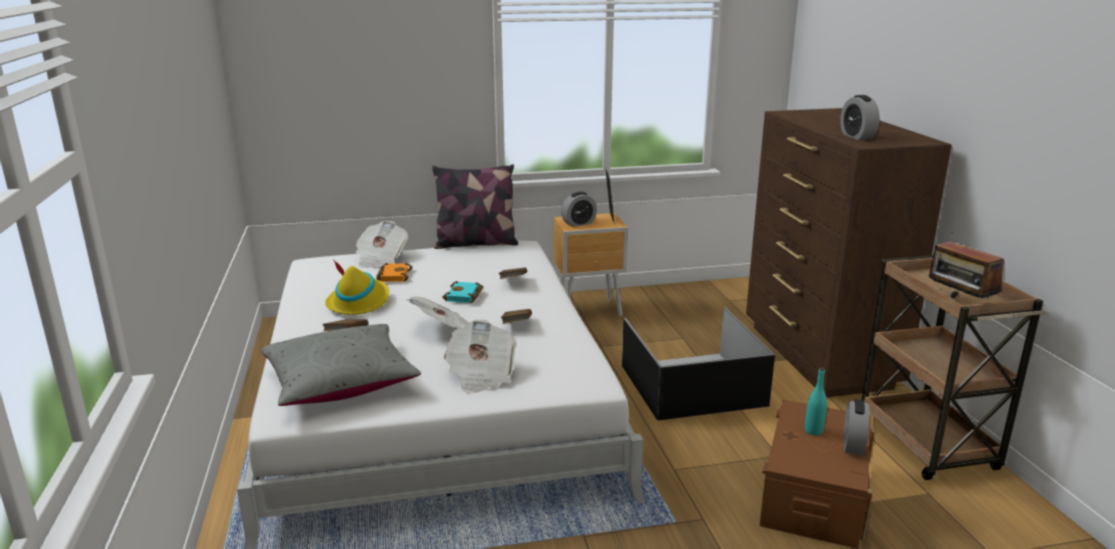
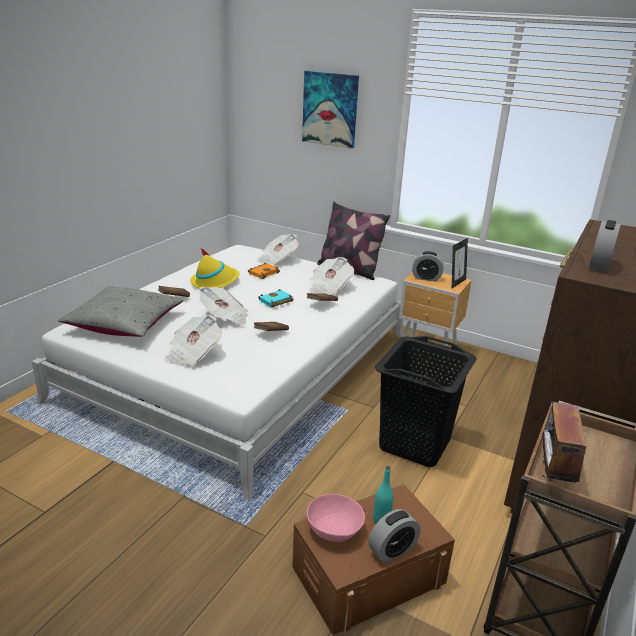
camera: 40 degrees right, 5 degrees up
(396, 53) = (330, 109): none -> picture
(491, 265) = (329, 287): none -> newspaper
(693, 385) = (415, 443): black storage box -> black laundry basket
(798, 456) = (334, 529): none -> pink bowl

